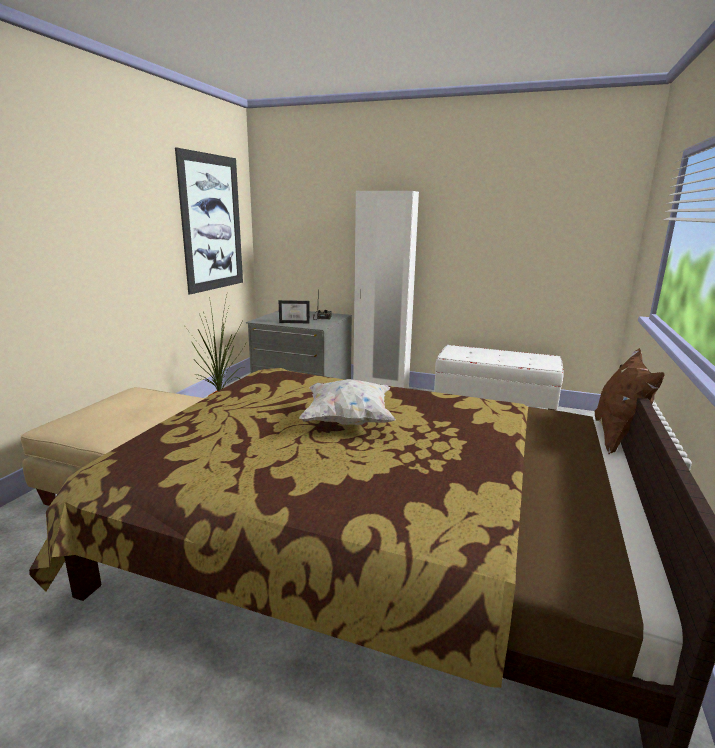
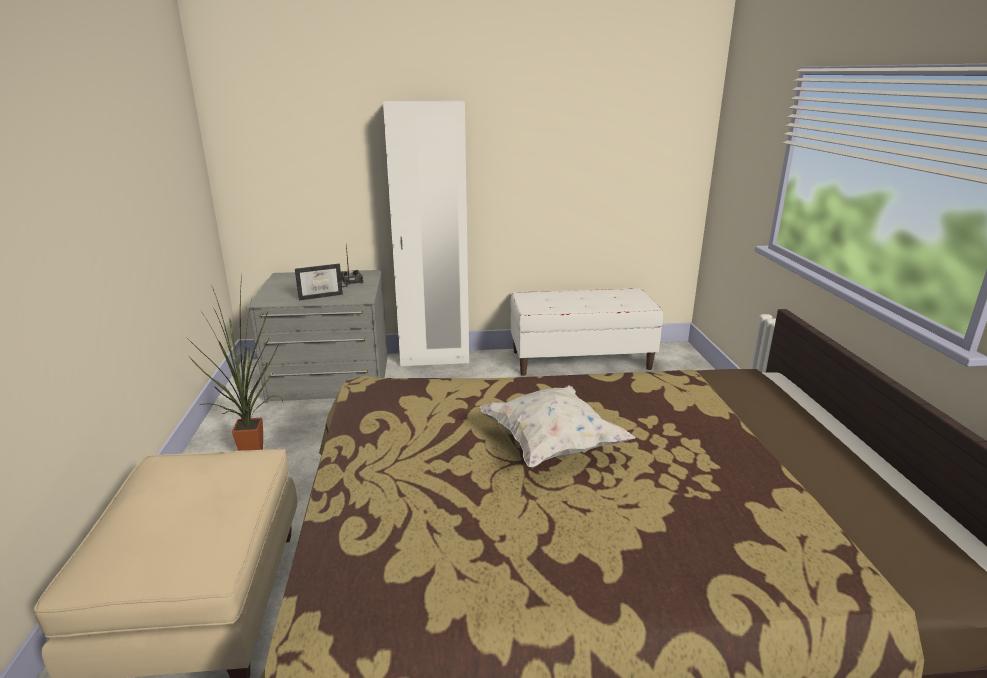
camera: 25 degrees left, 5 degrees up
(212, 223) = (166, 162): picture -> none
(617, 437) = (803, 391): brown pillow -> none

